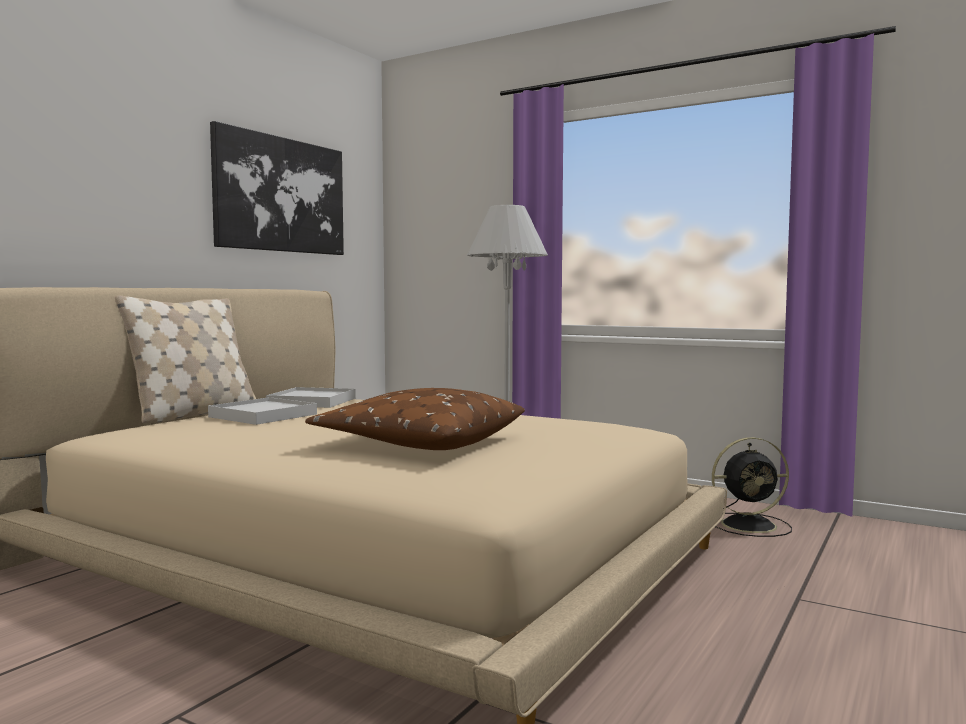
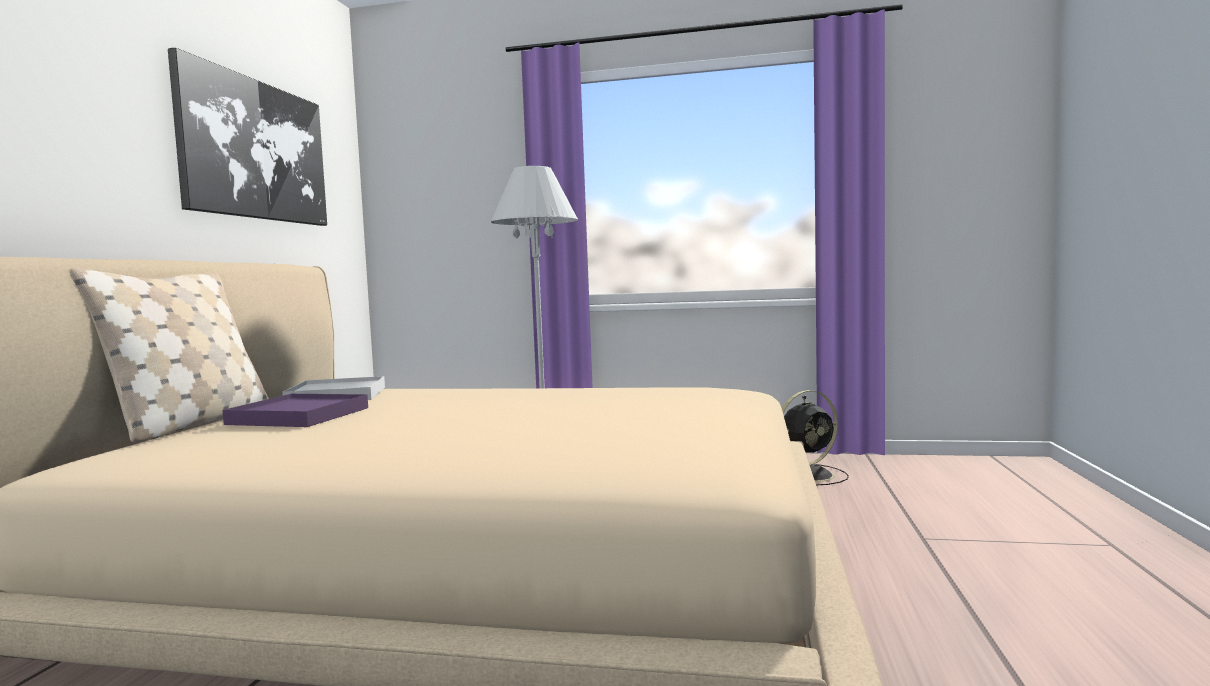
camera: 20 degrees left, 0 degrees up
(263, 416) = (299, 416): white tray -> purple tray
(419, 442) = (551, 425): brown pillow -> none

